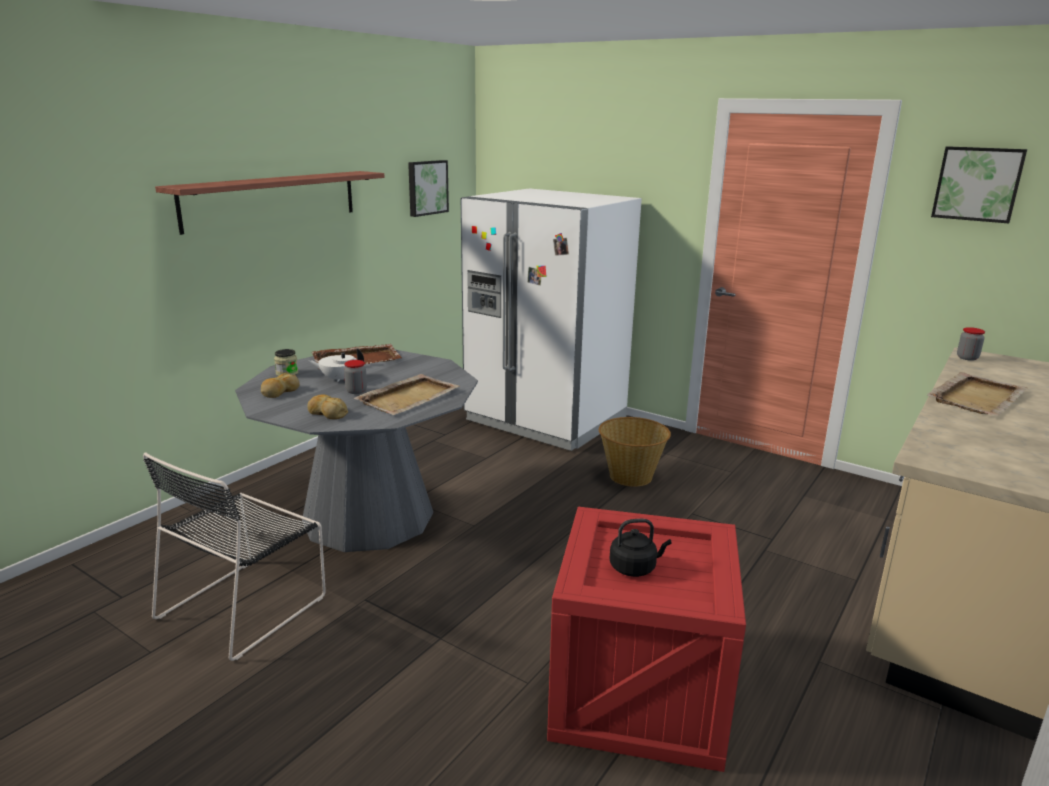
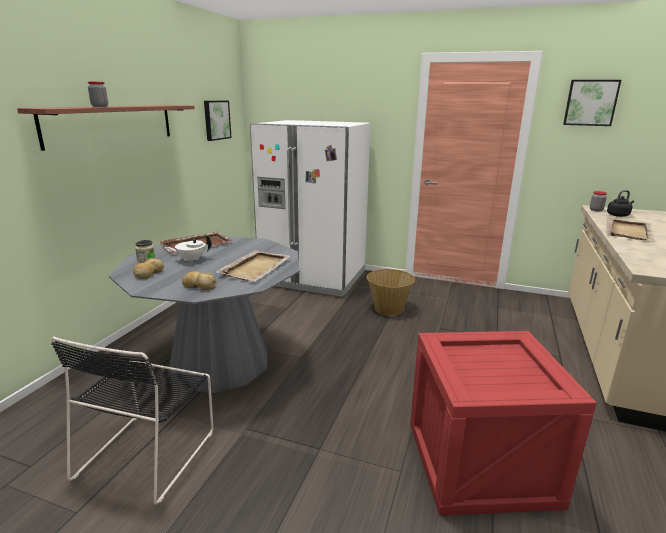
camera: 15 degrees left, 0 degrees up
(356, 391) = (211, 267): jar -> jar (100, 106)
(635, 568) = (487, 372): black kettle -> black kettle (618, 215)

